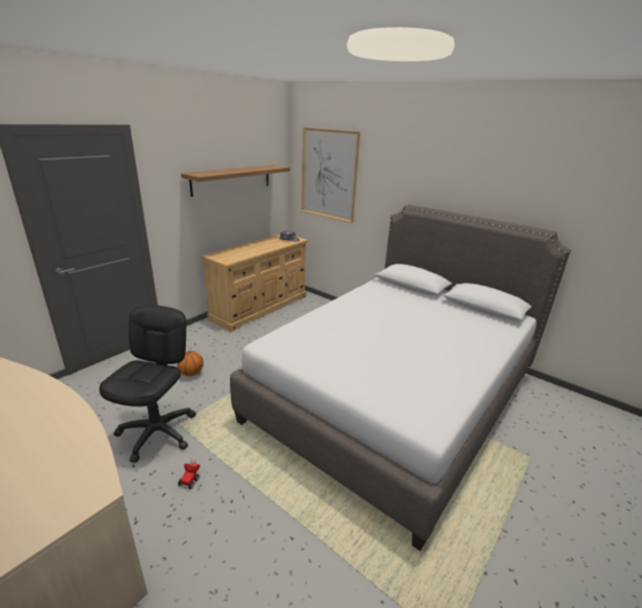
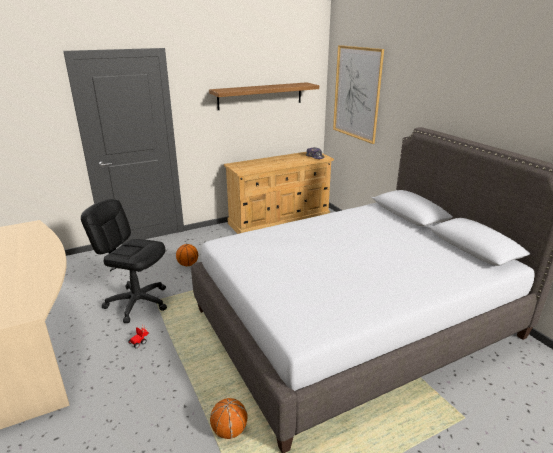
camera: 25 degrees right, 0 degrees up
(158, 432) = (138, 302): black office chair -> black office chair turned 105 degrees counterclockwise
(356, 547) = (229, 431): none -> basketball

